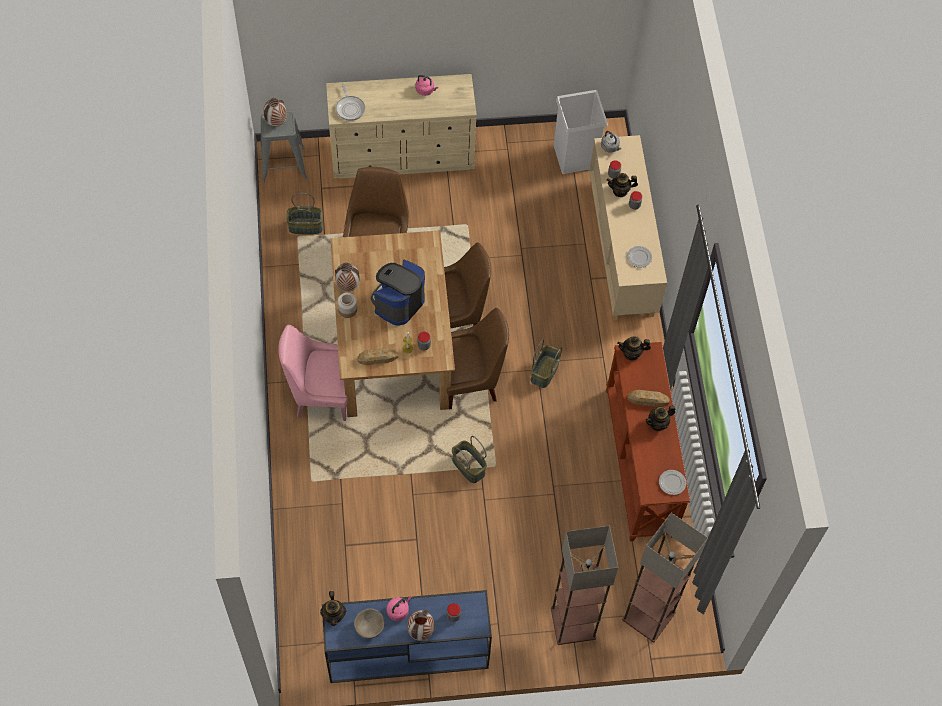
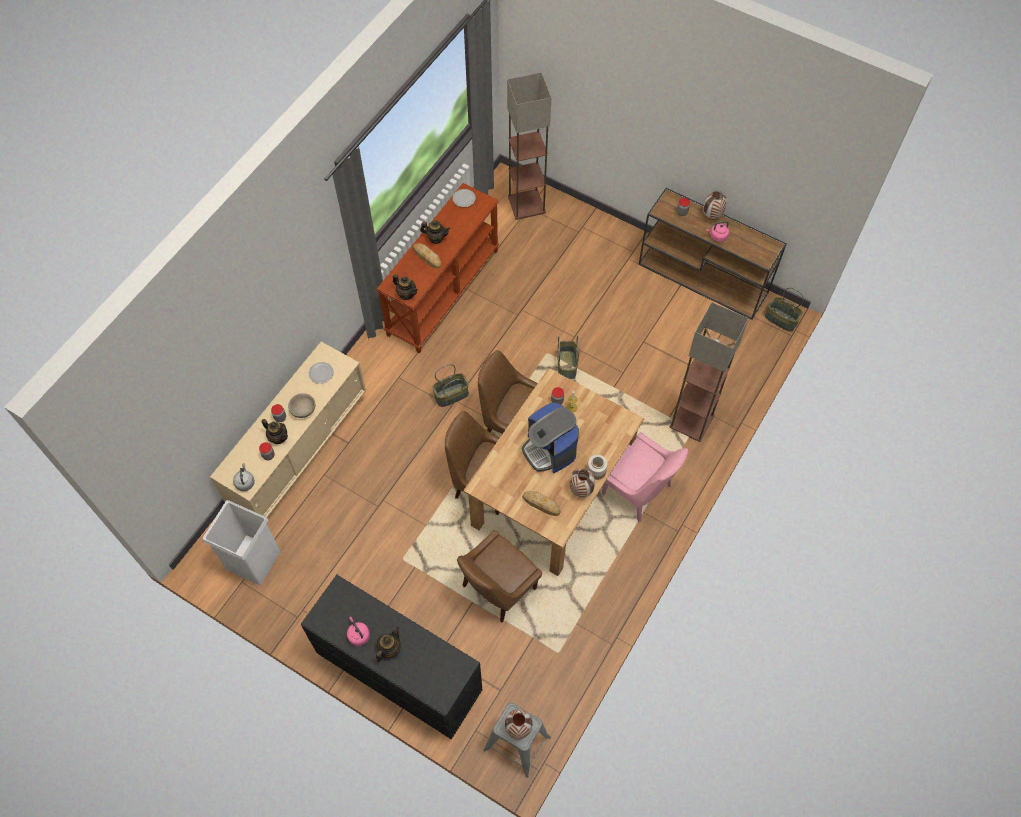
camera: 140 degrees left, 0 degrees up
(306, 226) = (542, 658): basket -> basket (780, 319)
(334, 615) = (765, 259): teapot -> teapot (389, 649)
(350, 108) = (445, 666): frying pan -> none
(369, 627) = (745, 239): beige bowl -> beige bowl (303, 410)
(377, 358) = (602, 414): bread -> bread (541, 504)
(398, 302) = (549, 449): coffee machine -> coffee machine turned 75 degrees clockwise
(403, 155) = (398, 672): beige dresser -> black dresser
(406, 653) = (704, 278): blue console table -> brown console table
(574, 623) = (578, 229): floor lamp -> floor lamp (691, 420)

